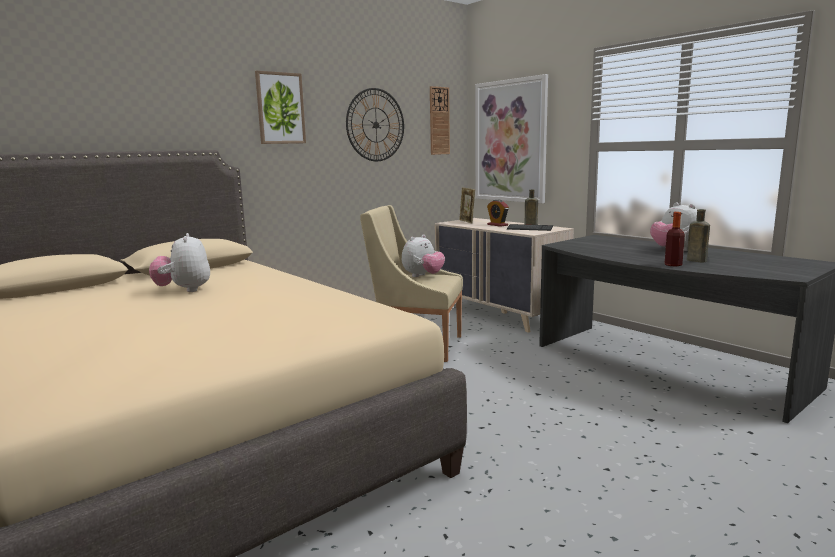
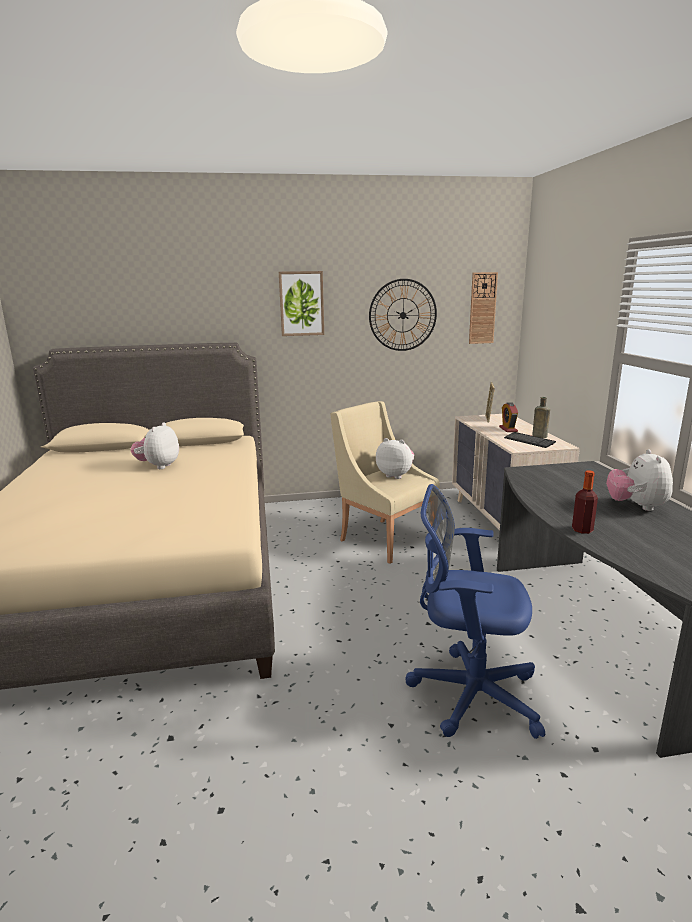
camera: 30 degrees right, 5 degrees up
(423, 276) = (395, 475): plush toy -> plush toy turned 135 degrees counterclockwise
(510, 141) = (551, 336): picture -> none
(631, 429) = (468, 693): none -> blue office chair
(695, 260) = (624, 529): brown bottle -> none

